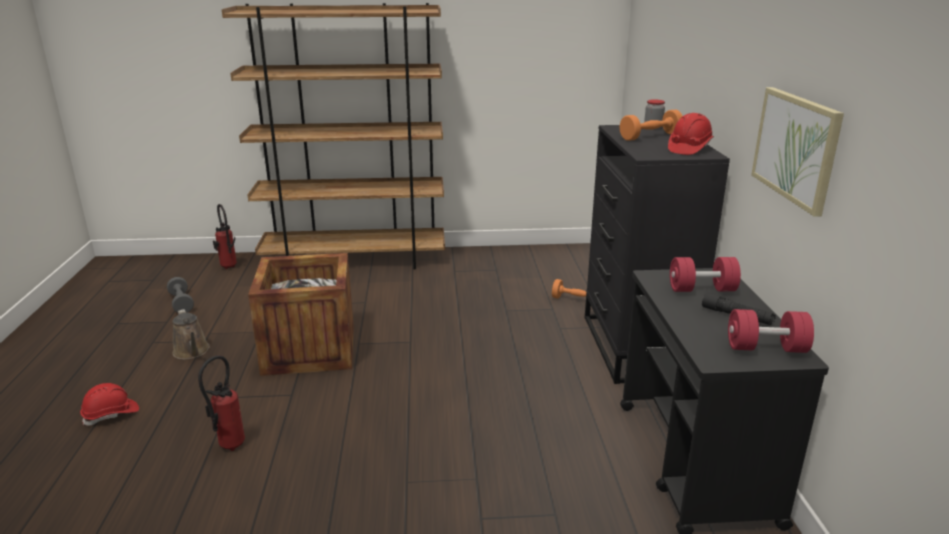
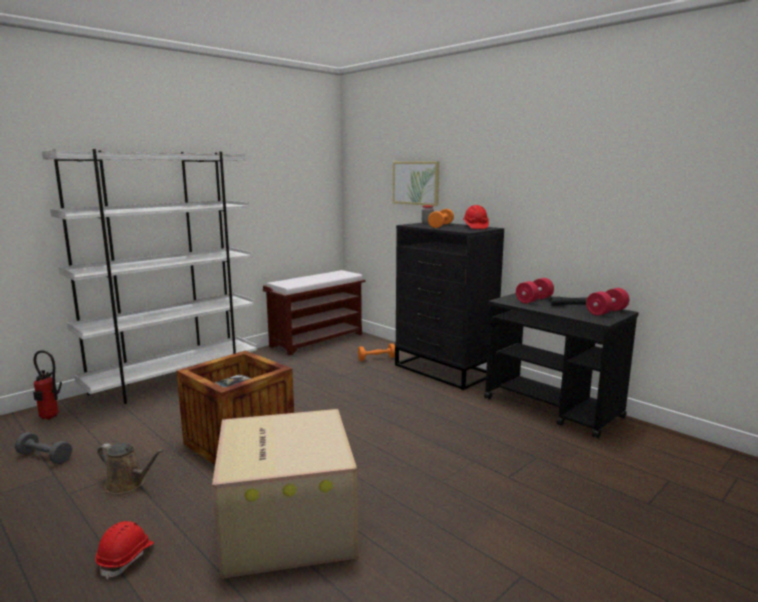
camera: 40 degrees left, 10 degrees down
(228, 447) = (285, 524): fire extinguisher -> cardboard box
(355, 260) = (175, 380): brown bookcase -> white bookcase
(549, 254) = (317, 340): none -> brown bench
(796, 147) = (569, 208): picture -> picture (416, 183)

